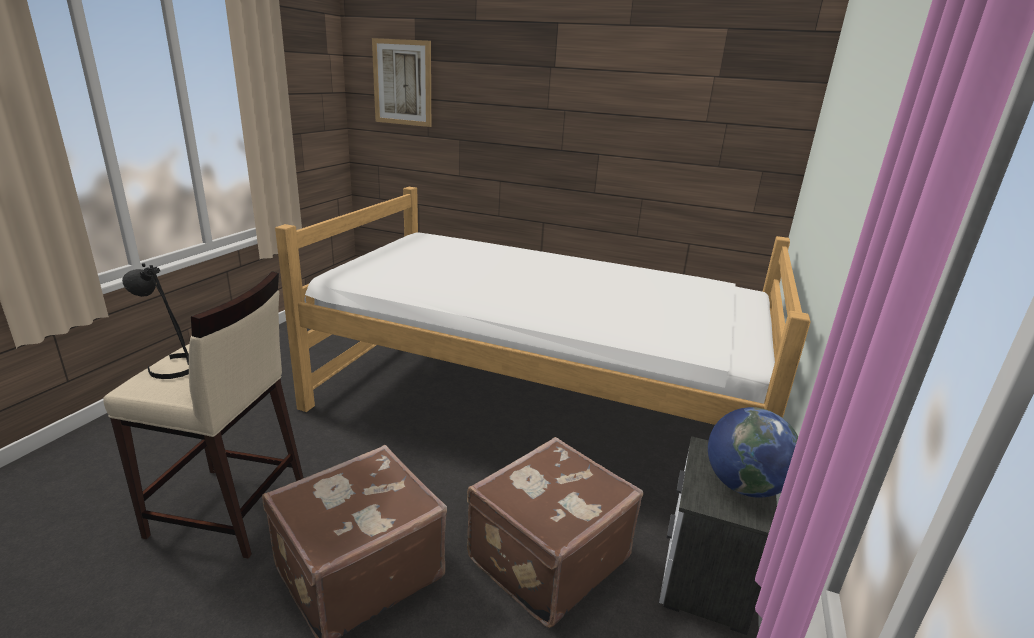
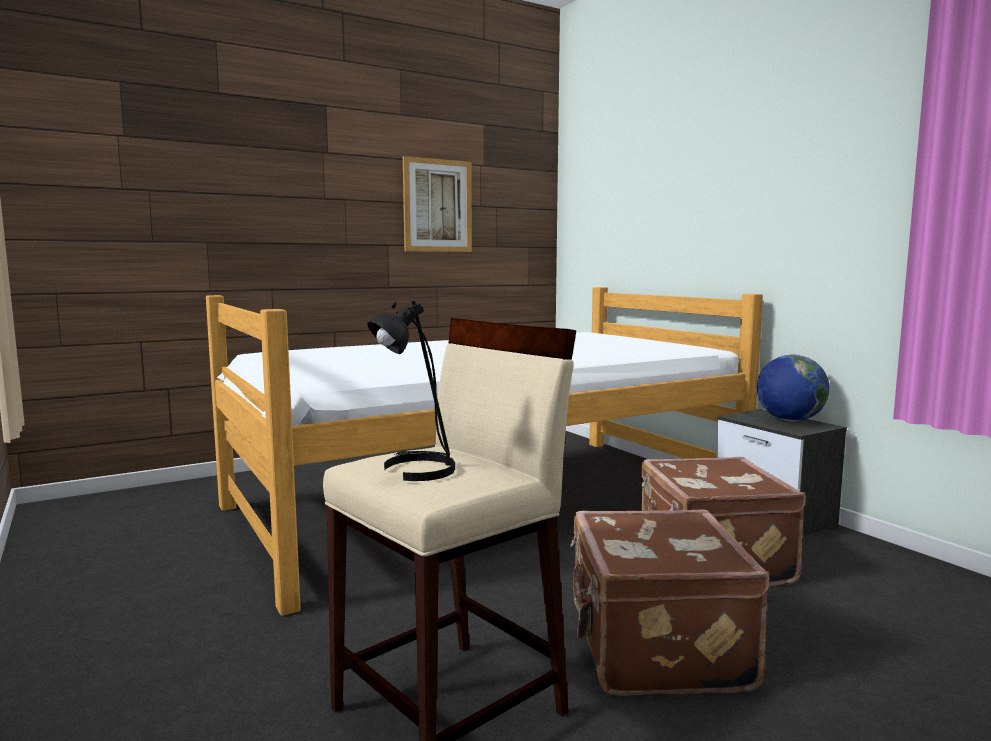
camera: 50 degrees left, 15 degrees down
(402, 83) = (104, 167): picture -> picture (437, 205)

